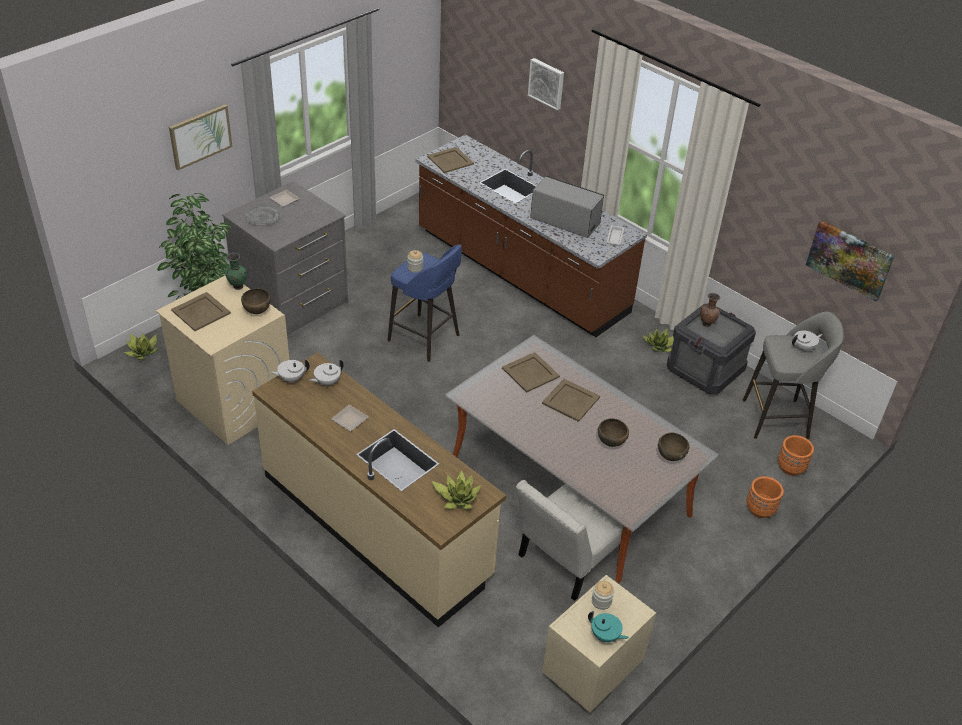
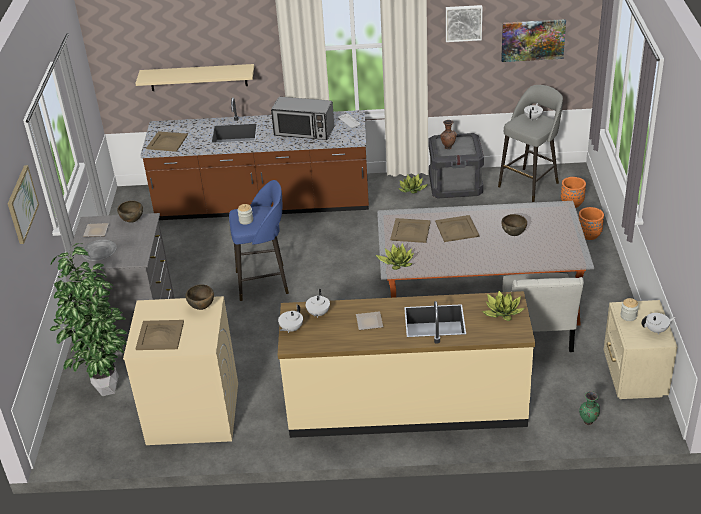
camera: 40 degrees left, 5 degrees down
(143, 351) = (64, 436): potted plant -> potted plant (397, 262)
(237, 287) = (159, 303): green vase -> green vase (588, 422)
(520, 114) = (198, 77): none -> beige shelf
(547, 83) = (220, 37): picture -> picture (463, 22)
(565, 221) = (304, 131): microwave -> microwave turned 150 degrees counterclockwise
(605, 636) = (656, 330): turquoise teapot -> white teapot
(670, 457) = (553, 219): brown bowl -> brown bowl (132, 221)

